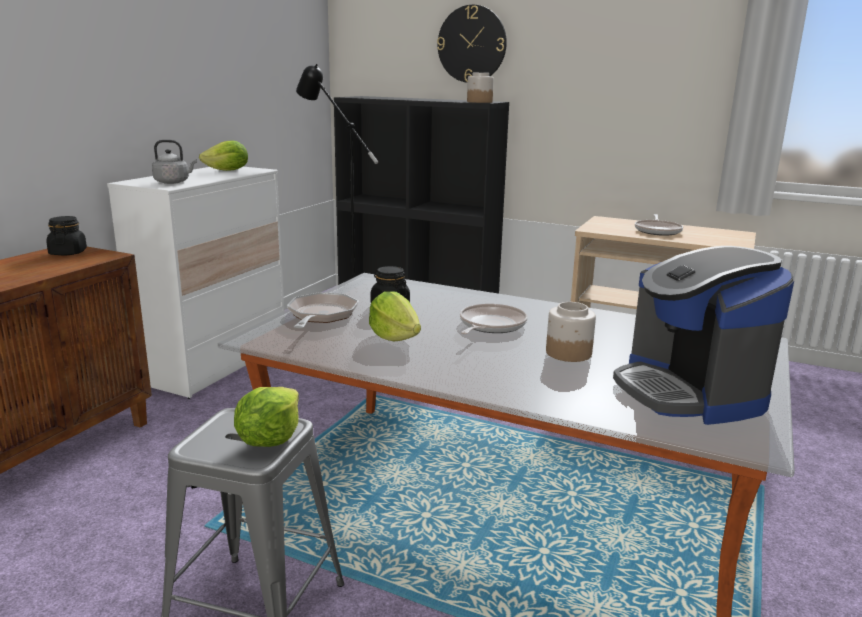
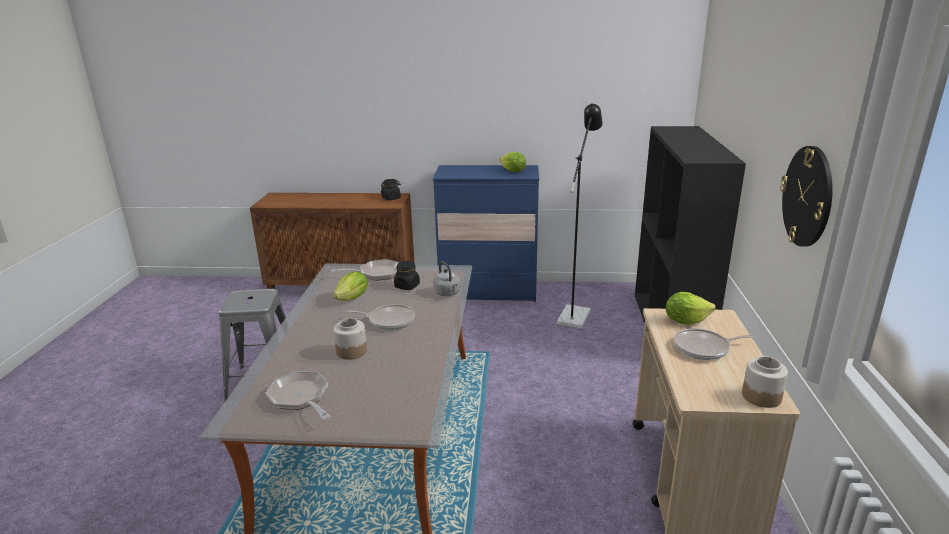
camera: 70 degrees right, 5 degrees up
(174, 182) = (456, 173): grey kettle -> grey kettle (447, 293)
(215, 364) = (488, 291): white dresser -> blue dresser
(270, 439) = (246, 305): lettuce -> lettuce (685, 321)
(472, 44) = (743, 96): wall clock -> wall clock (807, 196)
(479, 102) = (699, 158): jar -> jar (761, 396)
(689, 392) = (301, 398): coffee machine -> frying pan

